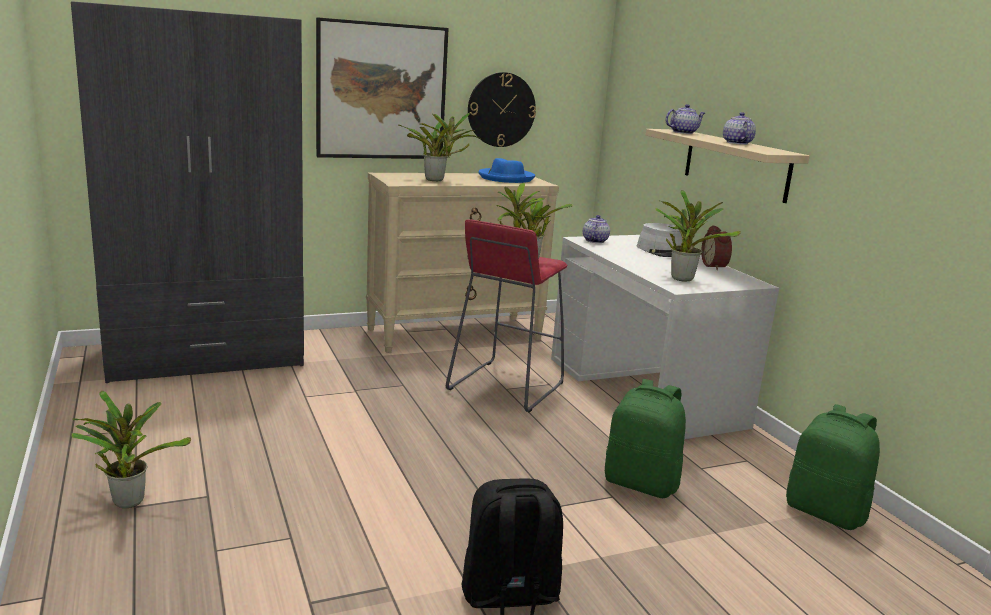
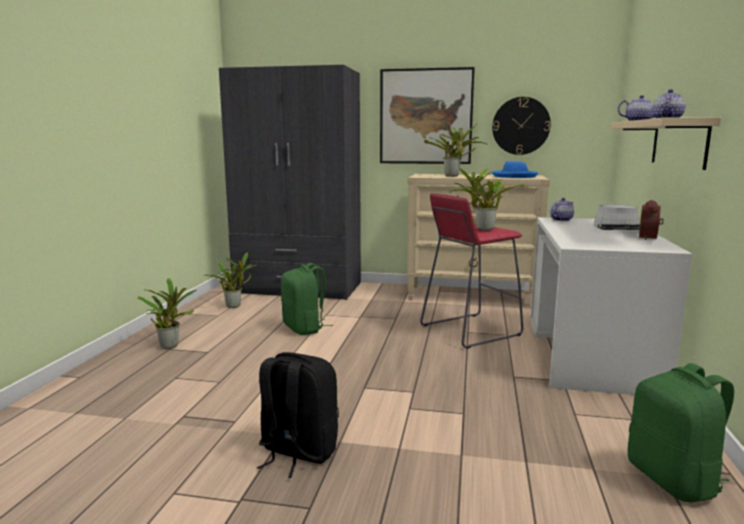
camera: 35 degrees right, 5 degrees down
(641, 483) = (501, 411): green backpack -> green backpack (304, 328)
(681, 278) = (593, 241): potted plant -> potted plant (235, 306)

